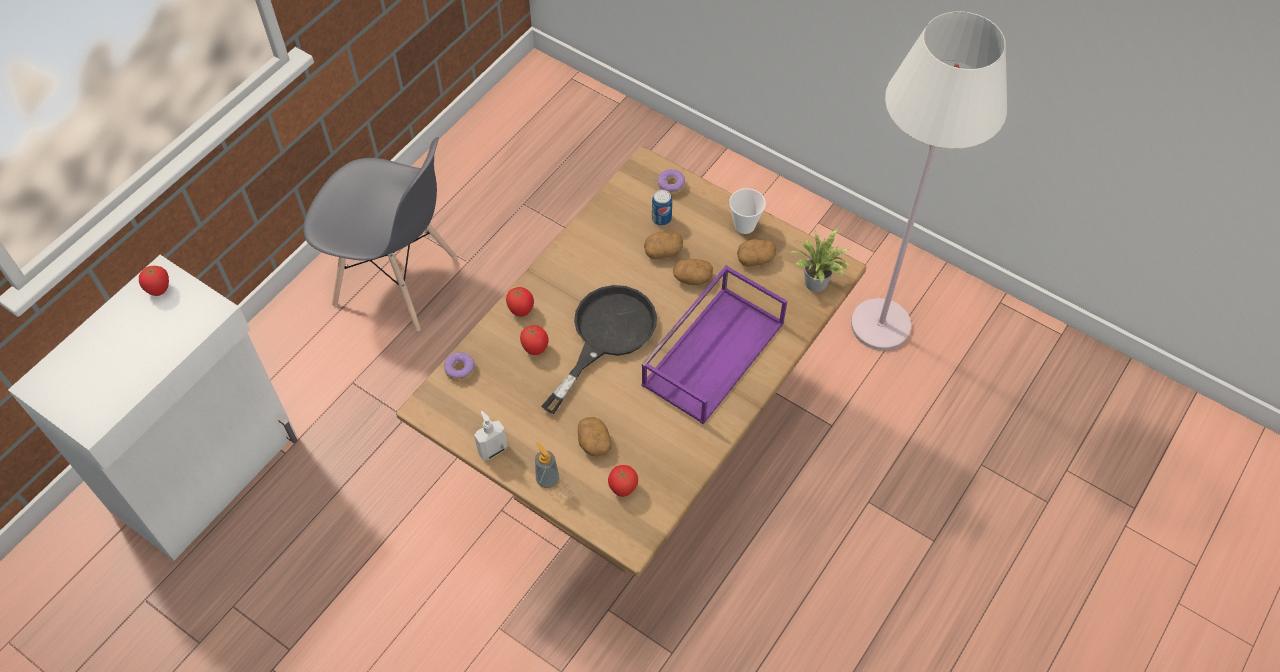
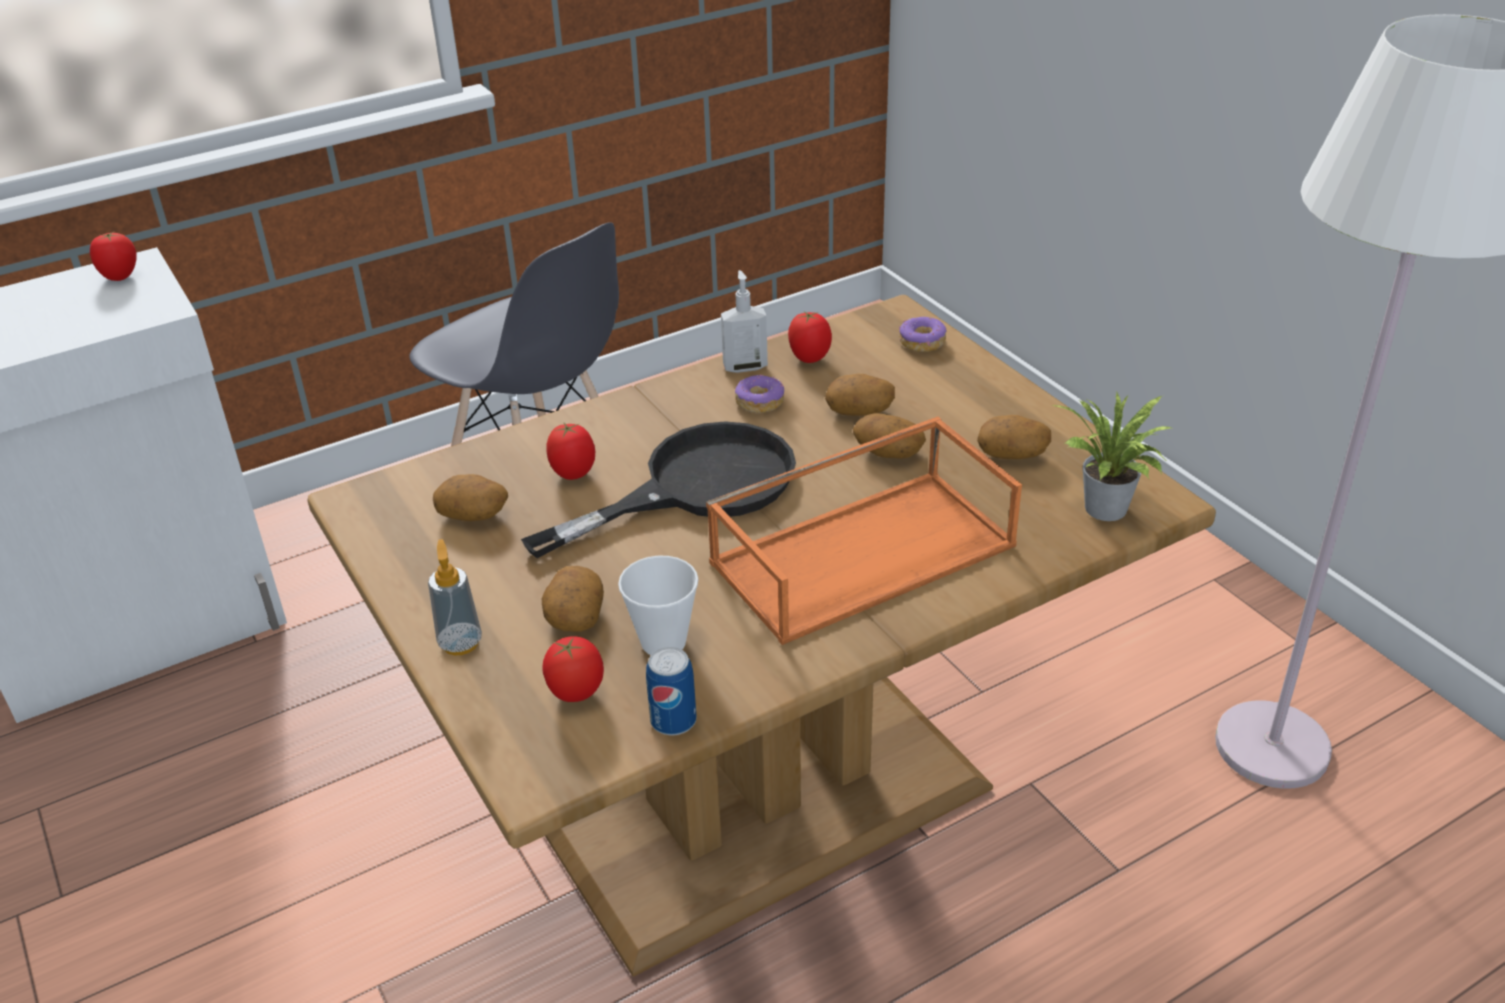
camera: 25 degrees right, 20 degrees down
(459, 369) = (441, 469): donut -> donut (759, 402)
(492, 450) = (406, 579): soap dispenser -> soap dispenser (745, 366)
(499, 394) = (474, 514): none -> potato
(521, 310) = (587, 426): tomato -> tomato (810, 359)
(661, 219) = (882, 374): can -> can (673, 721)
(713, 352) = (864, 551): purple tray -> orange tray
(744, 225) = (1017, 411): cup -> cup (663, 642)

